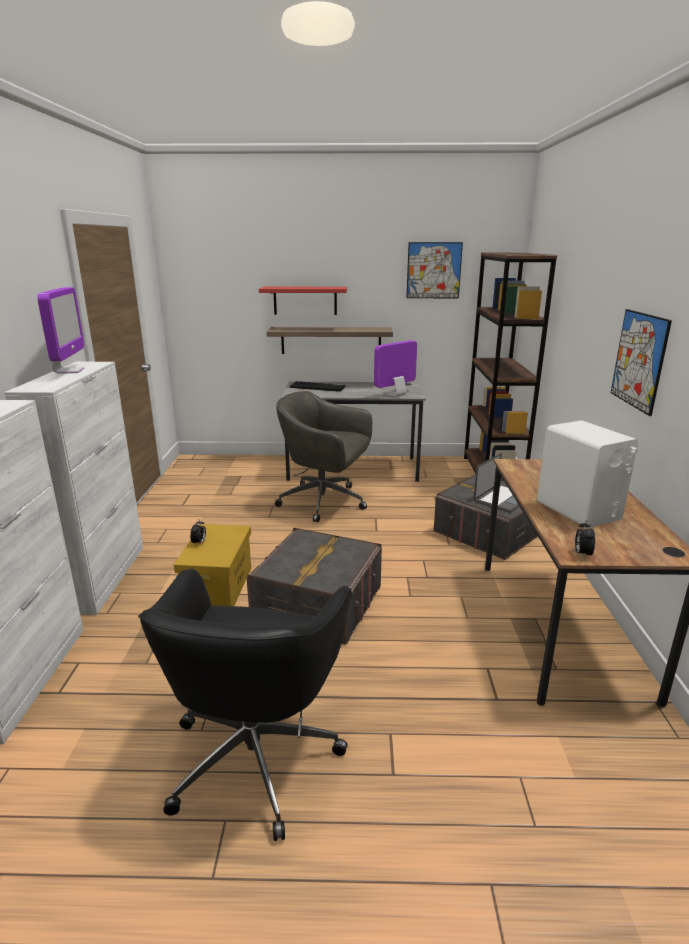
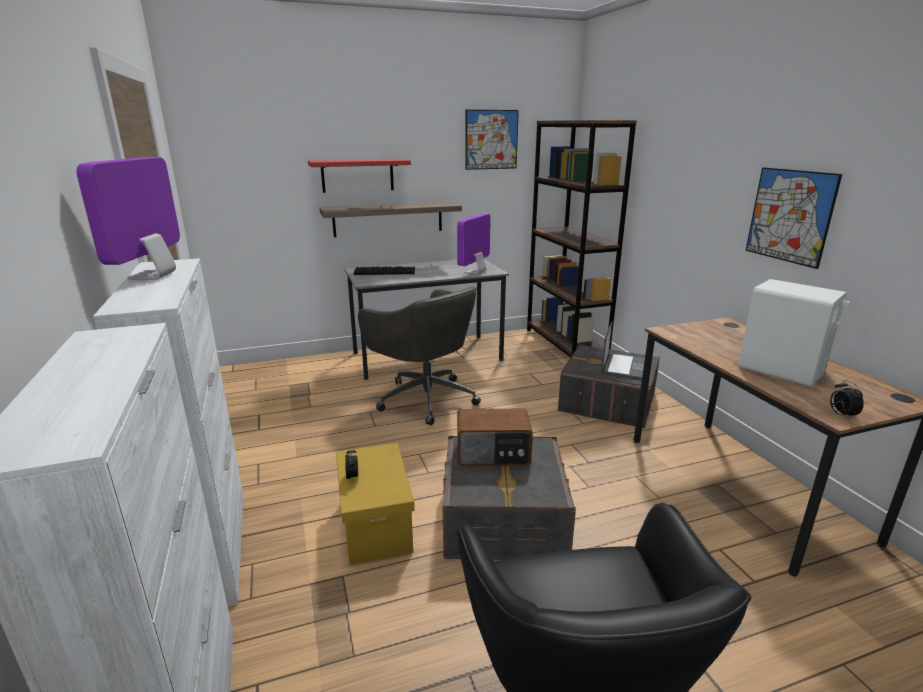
camera: 20 degrees left, 0 degrees up
(69, 371) = (153, 276): monitor -> monitor turned 150 degrees counterclockwise
(316, 547) = (493, 454): none -> radio
(325, 502) = (425, 398): grey office chair -> grey office chair turned 135 degrees counterclockwise

